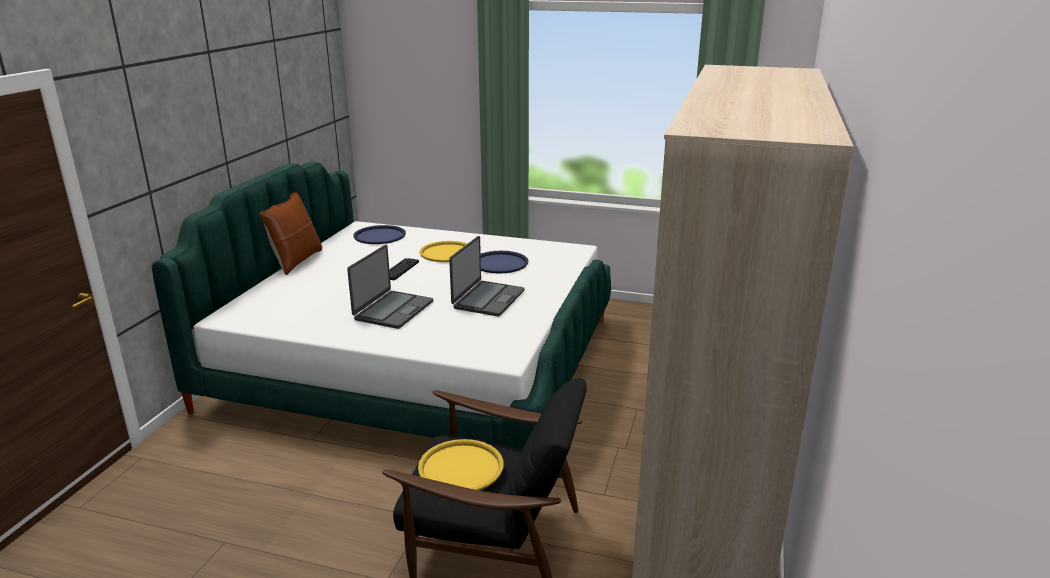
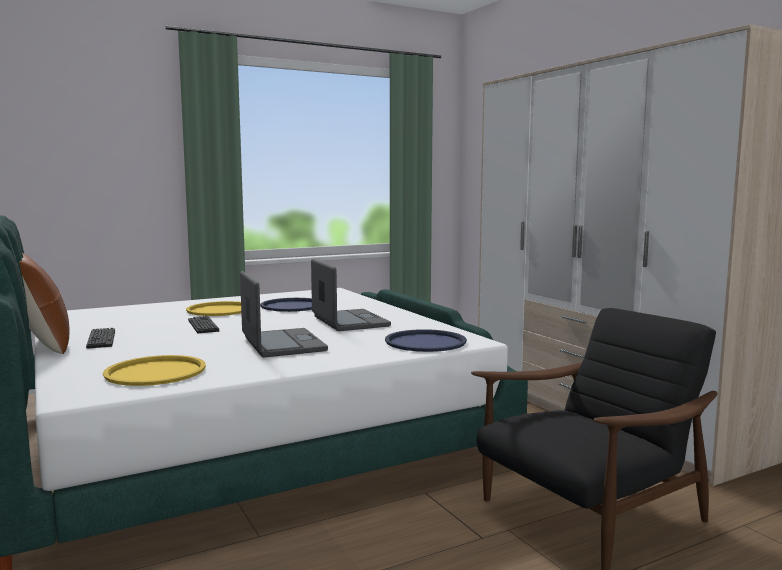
camera: 45 degrees left, 15 degrees down
(328, 265) = (101, 339): none -> keyboard
(379, 235) = (104, 314): blue tray -> blue tray (425, 342)
(461, 467) = (570, 427): yellow tray -> yellow tray (156, 372)

